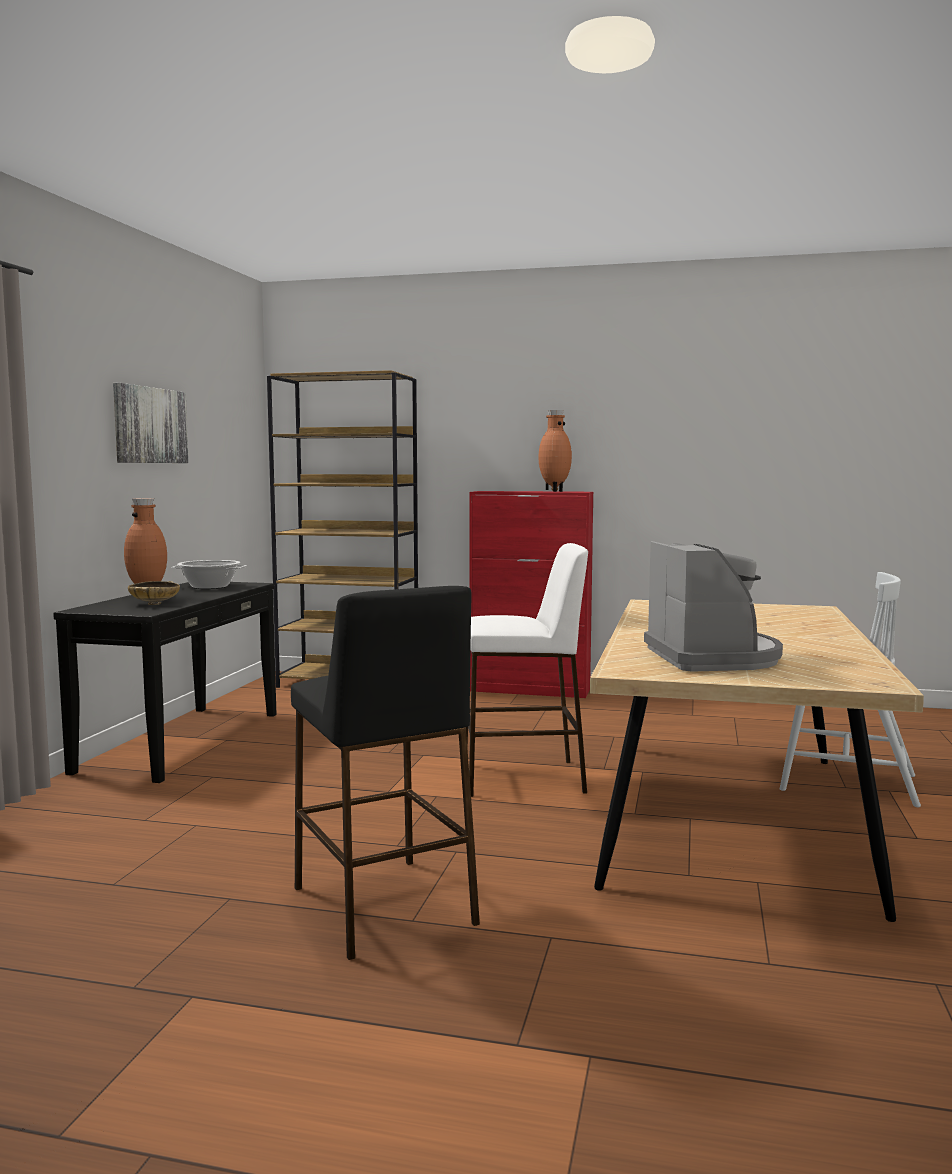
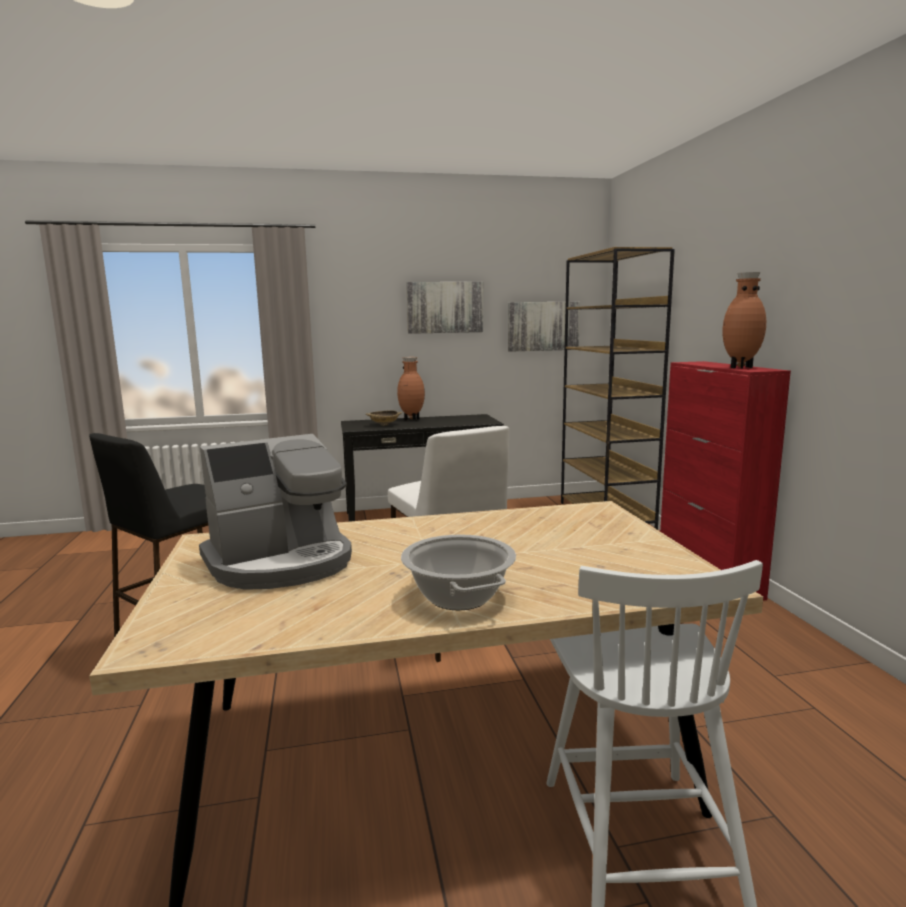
camera: 65 degrees right, 5 degrees up
(210, 587) = (463, 419): cooking pot -> cooking pot (459, 596)
(228, 457) = (543, 326): none -> picture

